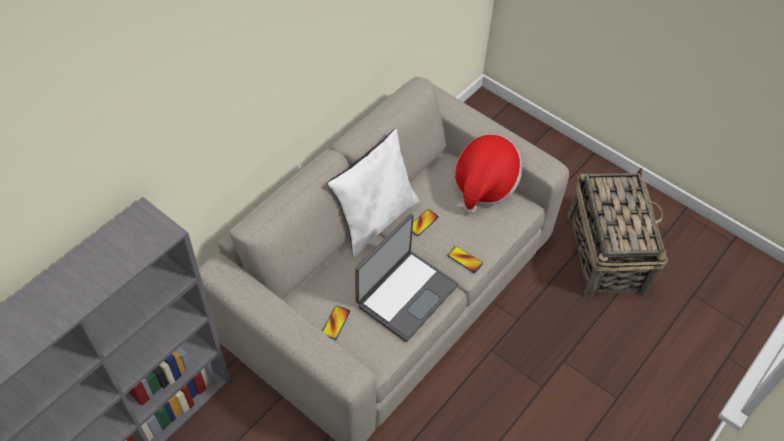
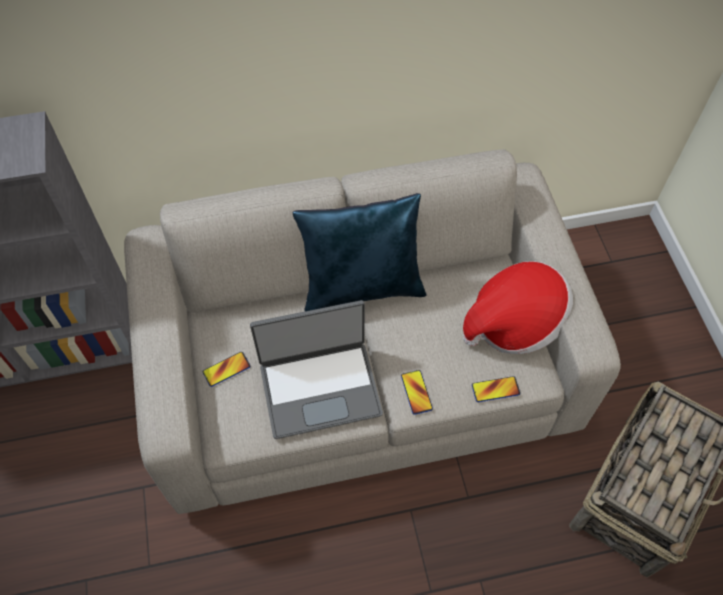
camera: 40 degrees right, 5 degrees up
(375, 220) = (362, 287): white pillow -> blue pillow
(422, 223) = (408, 322): phone -> phone (495, 389)

